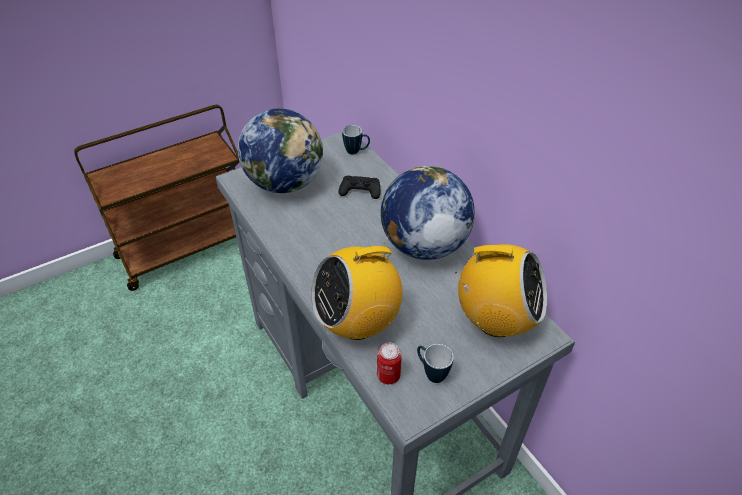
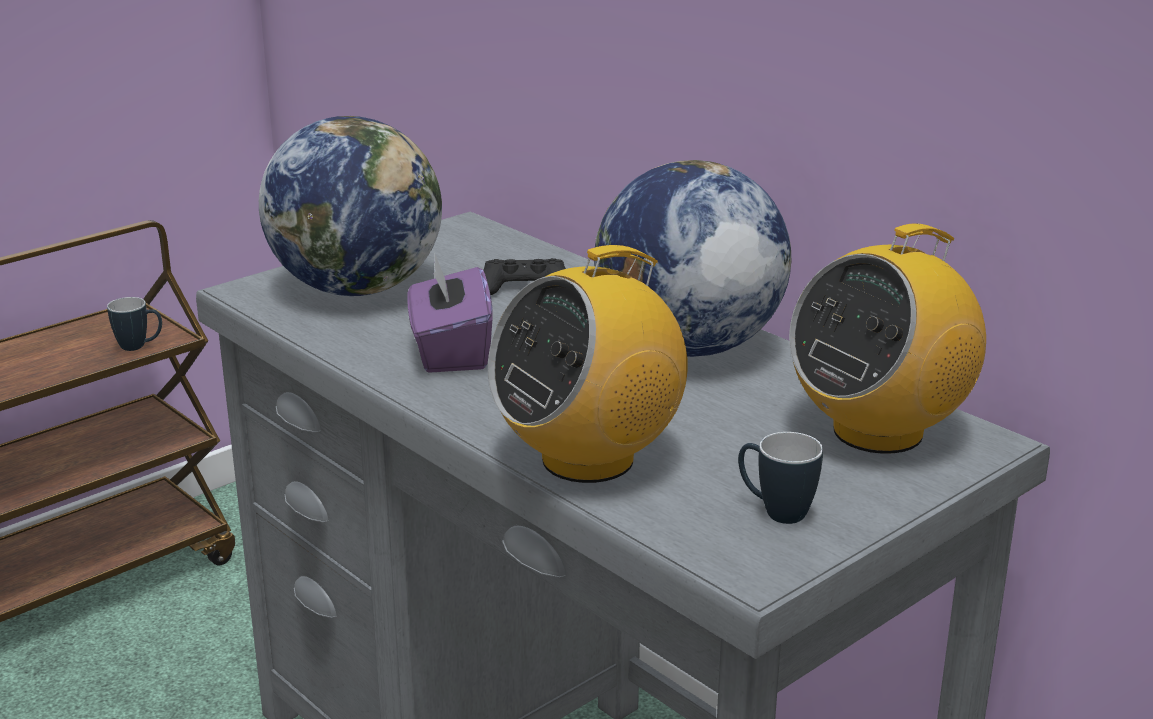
camera: 10 degrees left, 20 degrees down
(315, 235) = (450, 351): none -> purple tissue box
(356, 151) = (496, 238): mug -> mug (139, 347)
(388, 375) = (684, 524): can -> none
(495, 320) = (878, 431): radio -> radio turned 135 degrees clockwise

